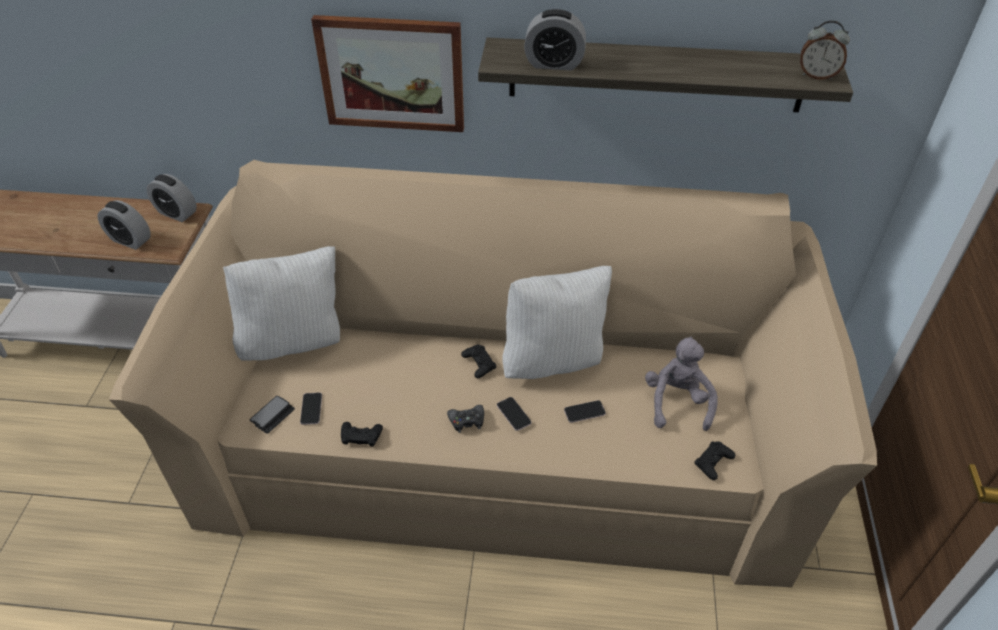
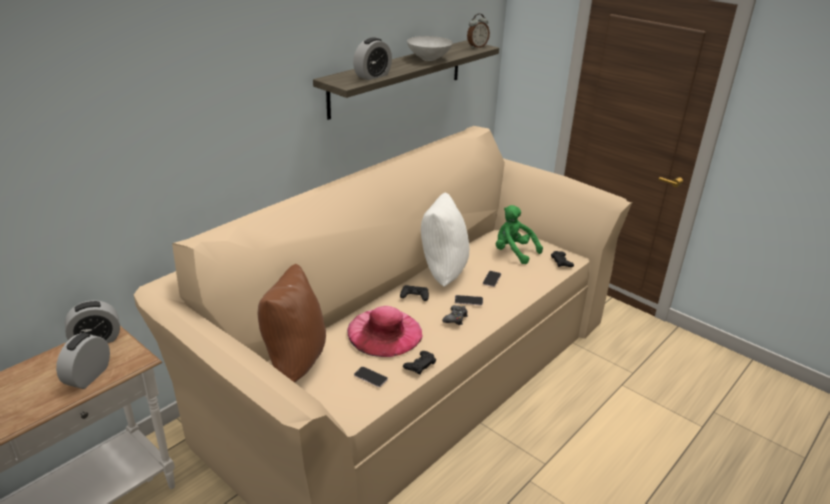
camera: 55 degrees left, 15 degrees down
(130, 240) = (88, 376): alarm clock -> alarm clock turned 135 degrees clockwise
(272, 415) = (354, 398): phone -> none
(294, 341) = (294, 361): white pillow -> brown pillow
(389, 377) = (384, 332): none -> pink hat
(392, 73) = (256, 128): picture -> none
(677, 402) = (513, 252): grey plush toy -> green plush toy
(690, 67) = (428, 59): none -> grey bowl

